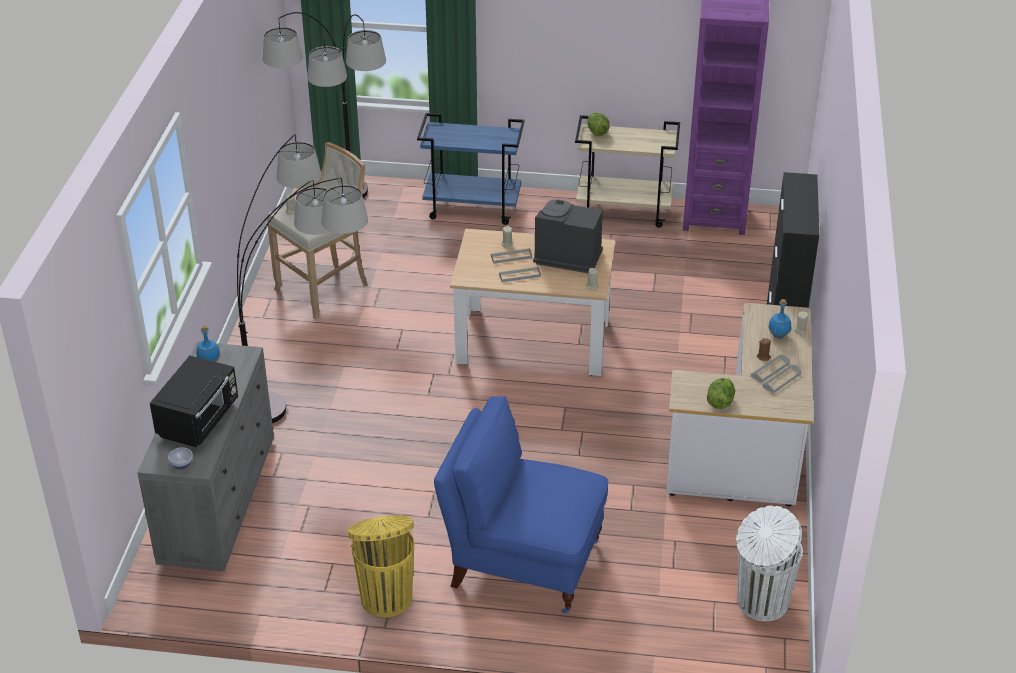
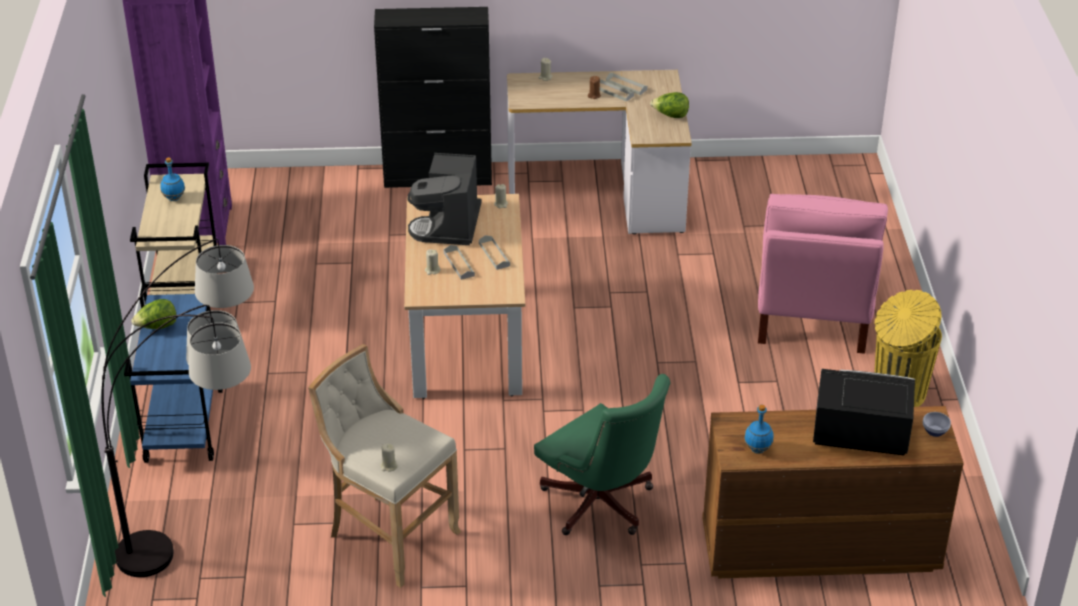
camera: 100 degrees left, 0 degrees up
(218, 500) = (818, 547): grey dresser -> brown dresser
(313, 390) = (601, 507): floor lamp -> green office chair
(523, 563) = (812, 312): blue chair -> pink chair
(597, 132) = (156, 233): lettuce -> lettuce (157, 327)
(761, 602) = (798, 178): white trash can -> none
(778, 336) = (558, 88): blue bottle -> blue bottle (174, 198)

